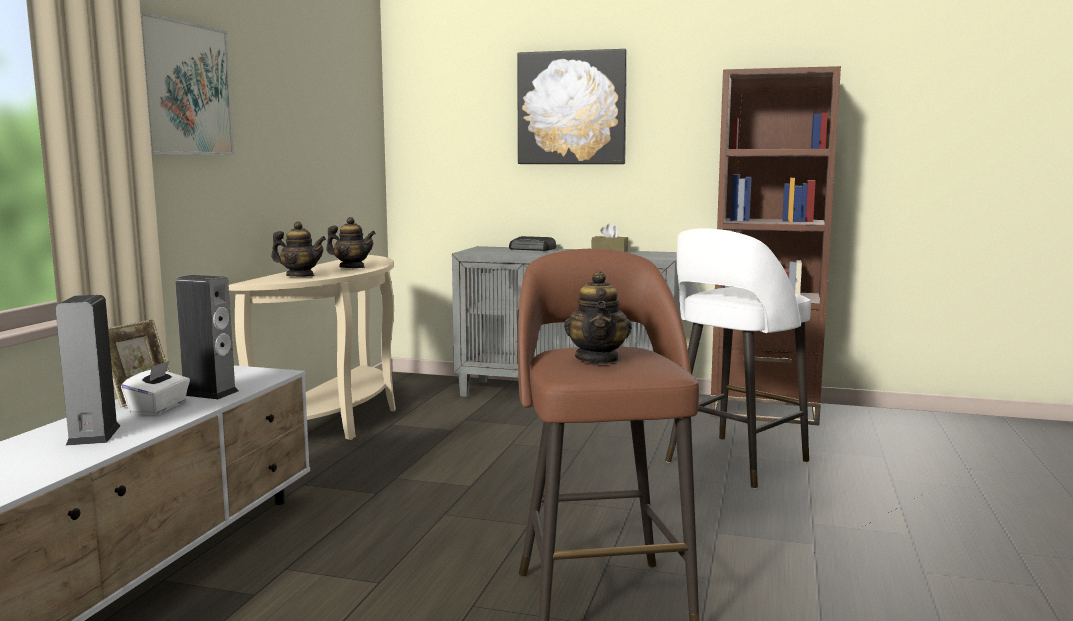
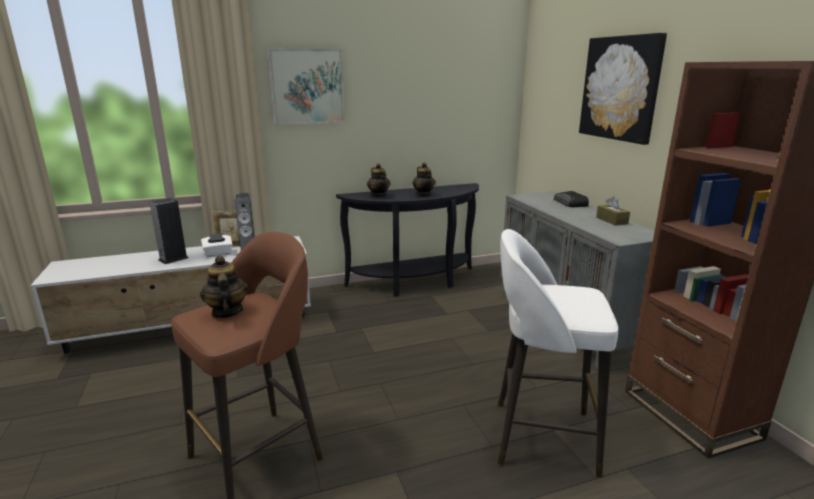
camera: 55 degrees right, 10 degrees up
(340, 421) = (415, 283): beige console table -> black console table
(598, 359) = (226, 312): teapot -> teapot turned 105 degrees clockwise

